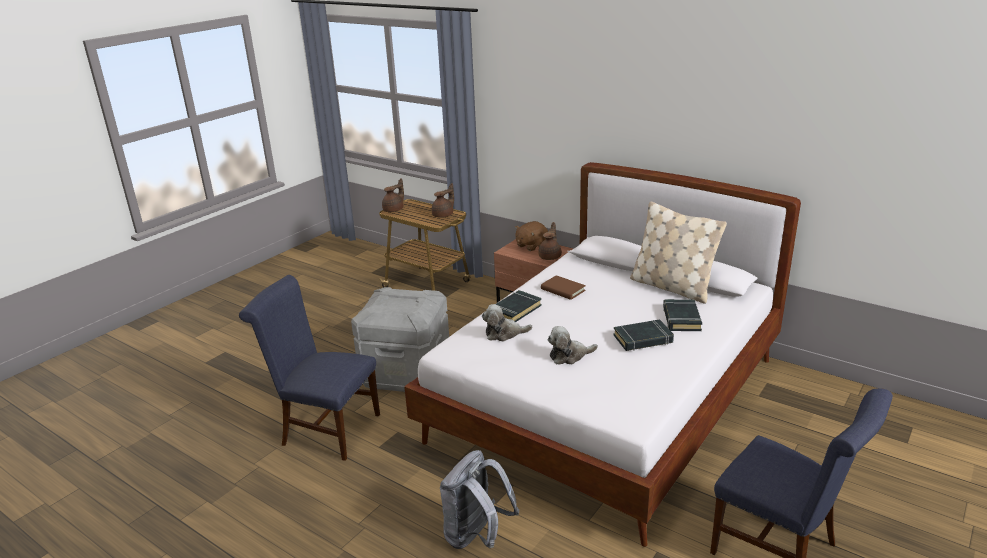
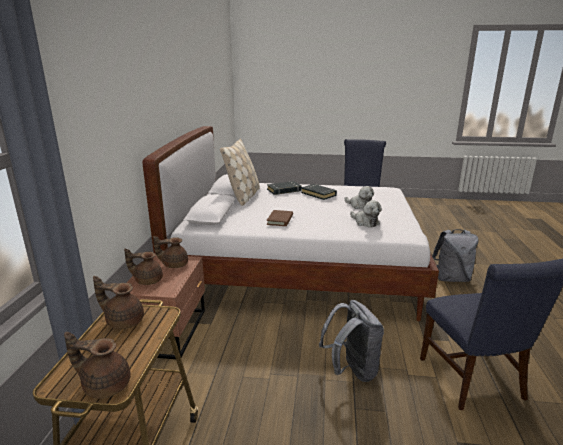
camera: 120 degrees left, 5 degrees down
(407, 373) = (352, 370): grey storage box -> grey backpack
(515, 310) = (328, 227): black book -> none
(531, 245) = (147, 280): brown plush toy -> brown teapot

